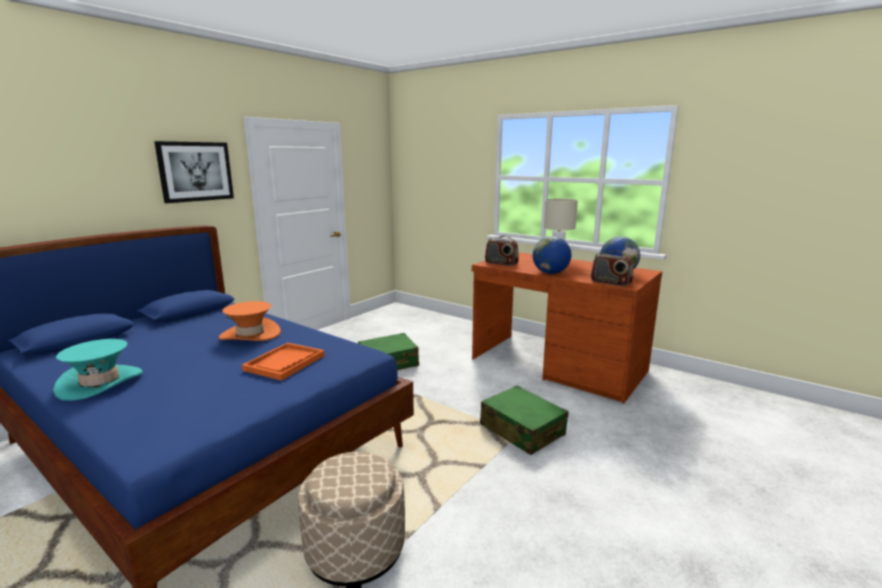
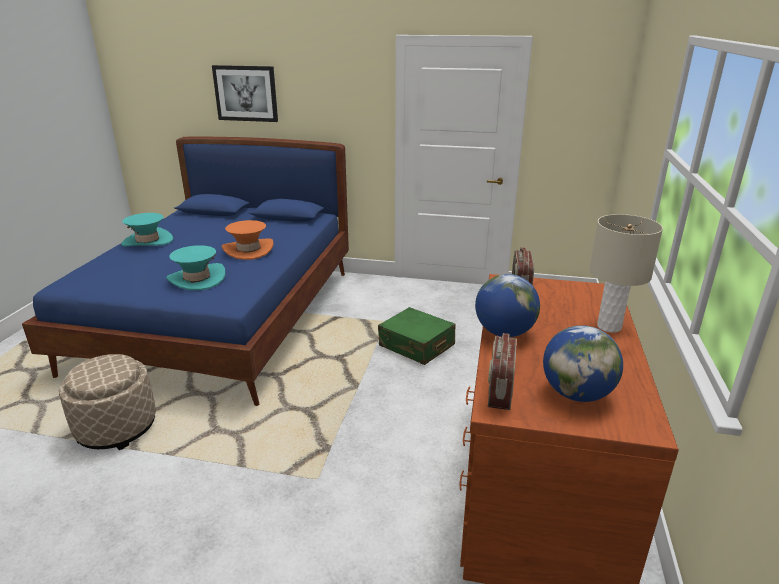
camera: 65 degrees right, 10 degrees up
(195, 171) = (339, 91): picture -> picture (246, 93)
(285, 363) = (197, 279): orange tray -> turquoise hat
(522, 430) = (327, 481): green suitcase -> none

